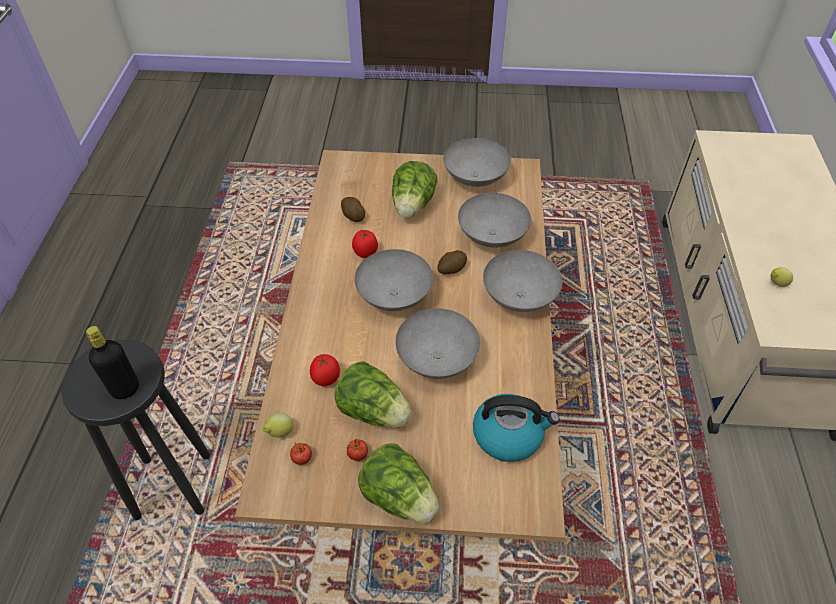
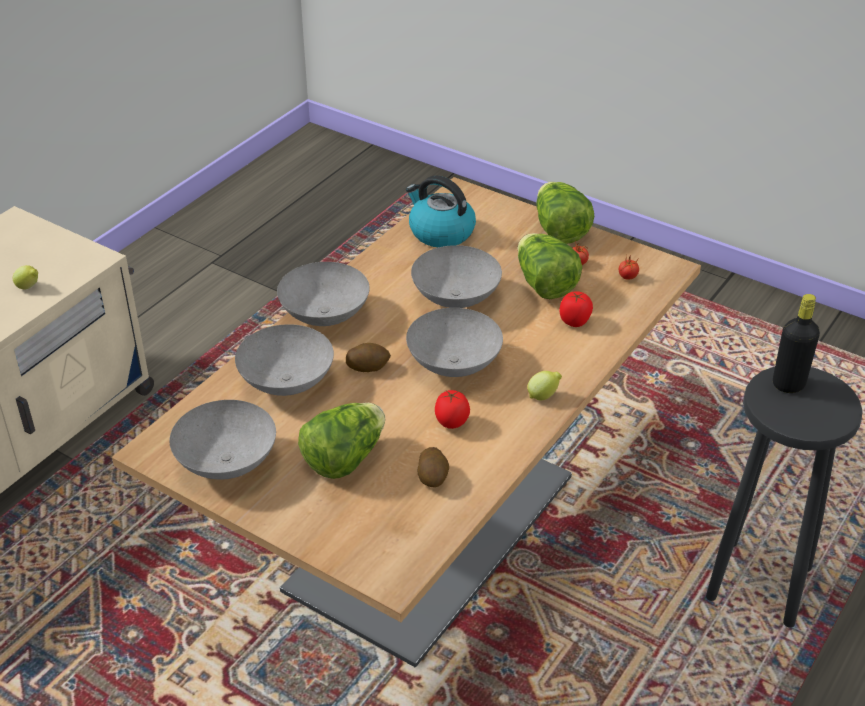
camera: 150 degrees left, 10 degrees down
(280, 433) = (640, 299): lemon -> lemon (543, 396)

